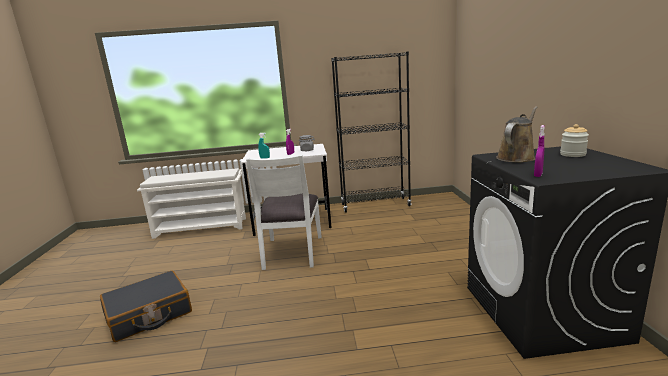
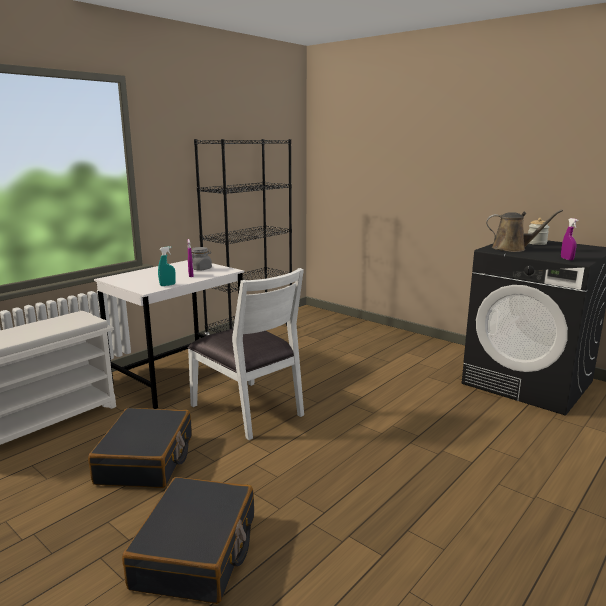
camera: 45 degrees left, 0 degrees up
(208, 261) = (146, 460): none -> black suitcase
(517, 157) = (512, 249): brown watering can -> brown watering can turned 105 degrees clockwise

